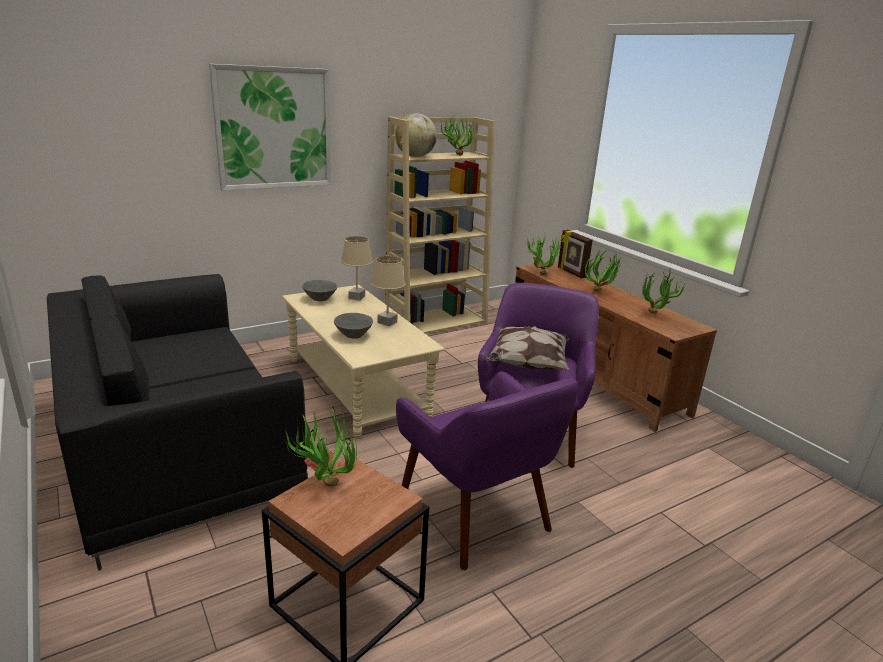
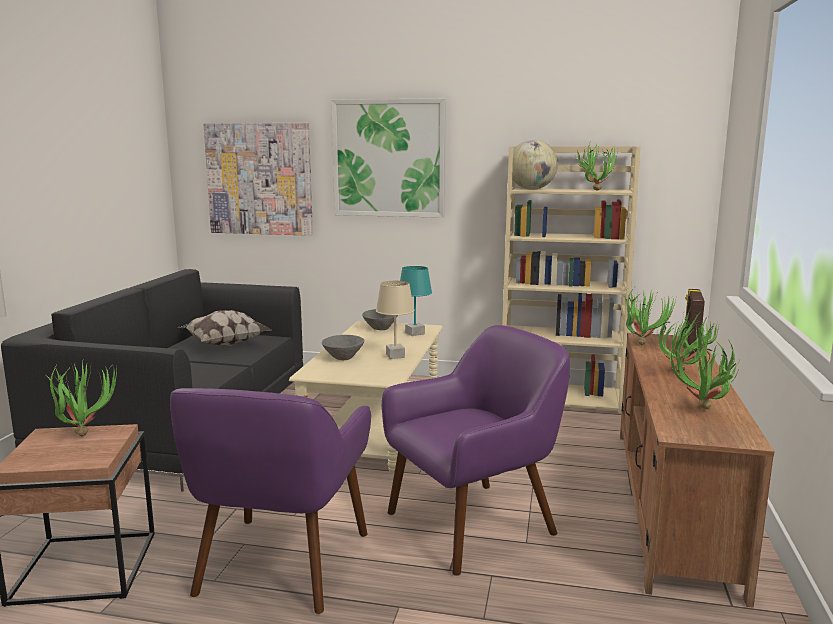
camera: 45 degrees right, 10 degrees down
(121, 155) = (259, 179): none -> picture
(357, 297) = (414, 333): beige table lamp -> turquoise table lamp
(526, 364) = (452, 422): pillow -> pillow (224, 344)

